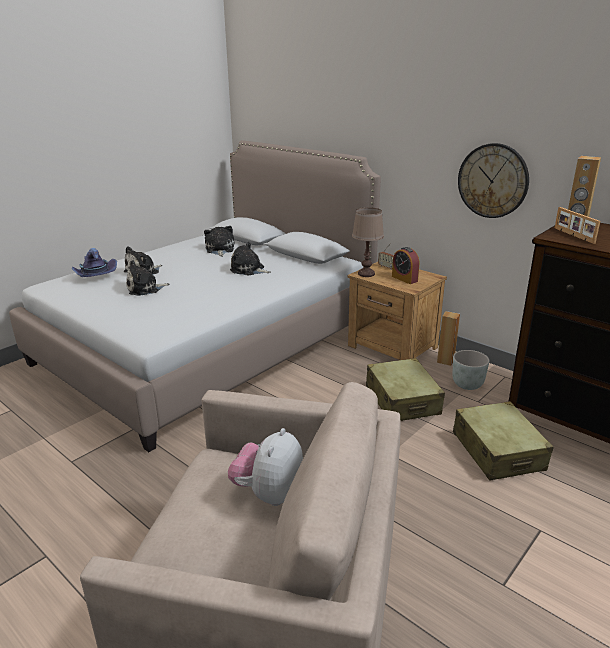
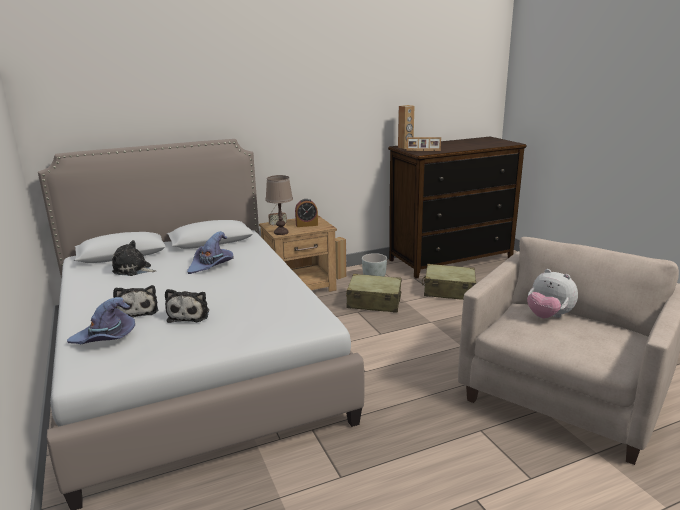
camera: 65 degrees left, 5 degrees down
(249, 270) = (212, 265): plush toy -> purple hat
(493, 181) = (337, 135): wall clock -> none

